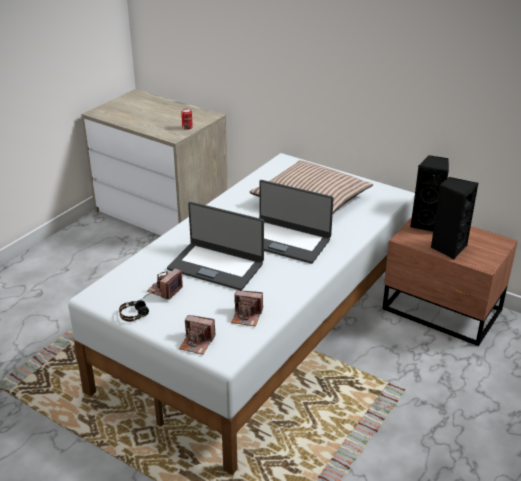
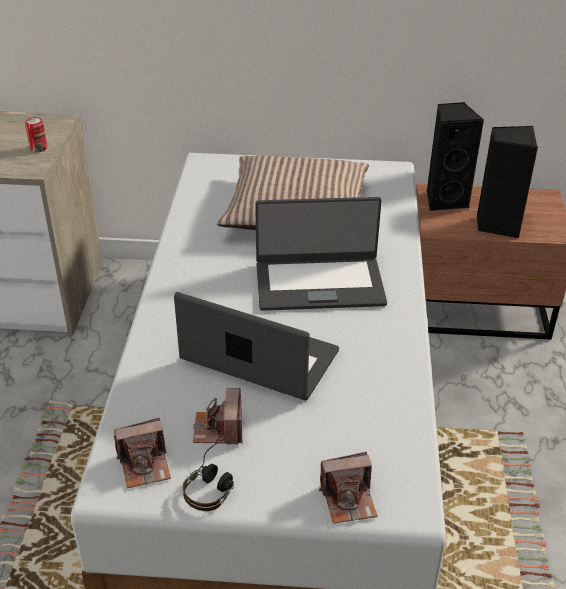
camera: 30 degrees left, 5 degrees up
(216, 266) = (259, 358): laptop -> laptop turned 150 degrees counterclockwise
(247, 316) = (377, 423): camera -> camera (145, 465)

